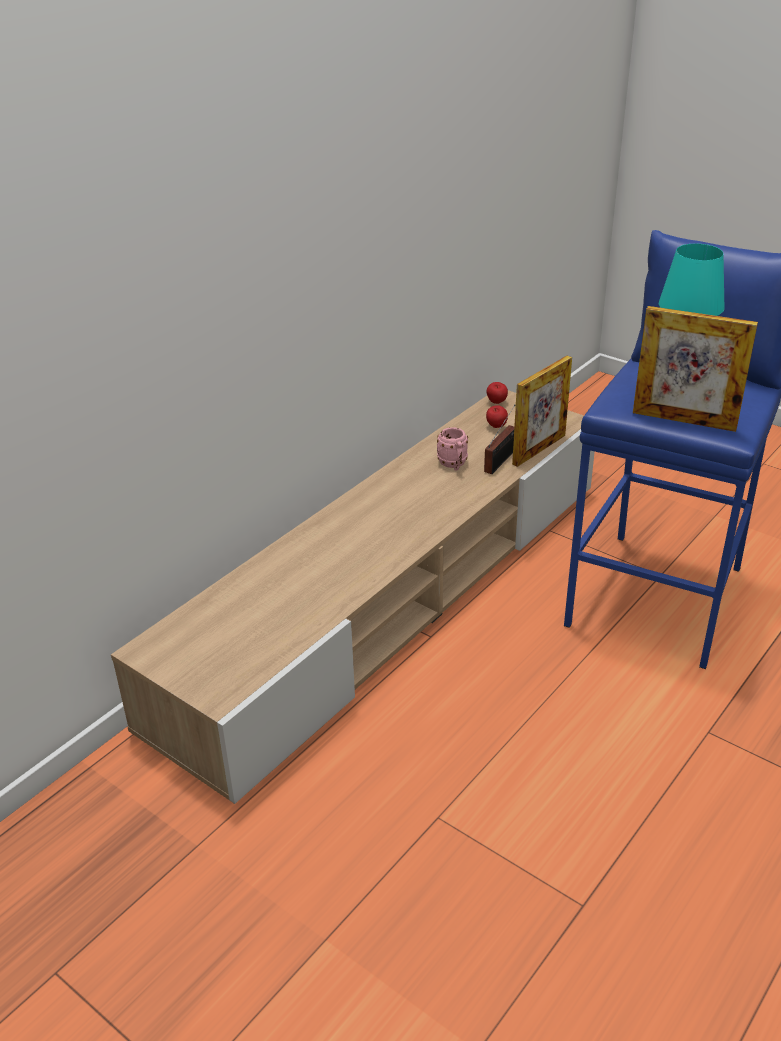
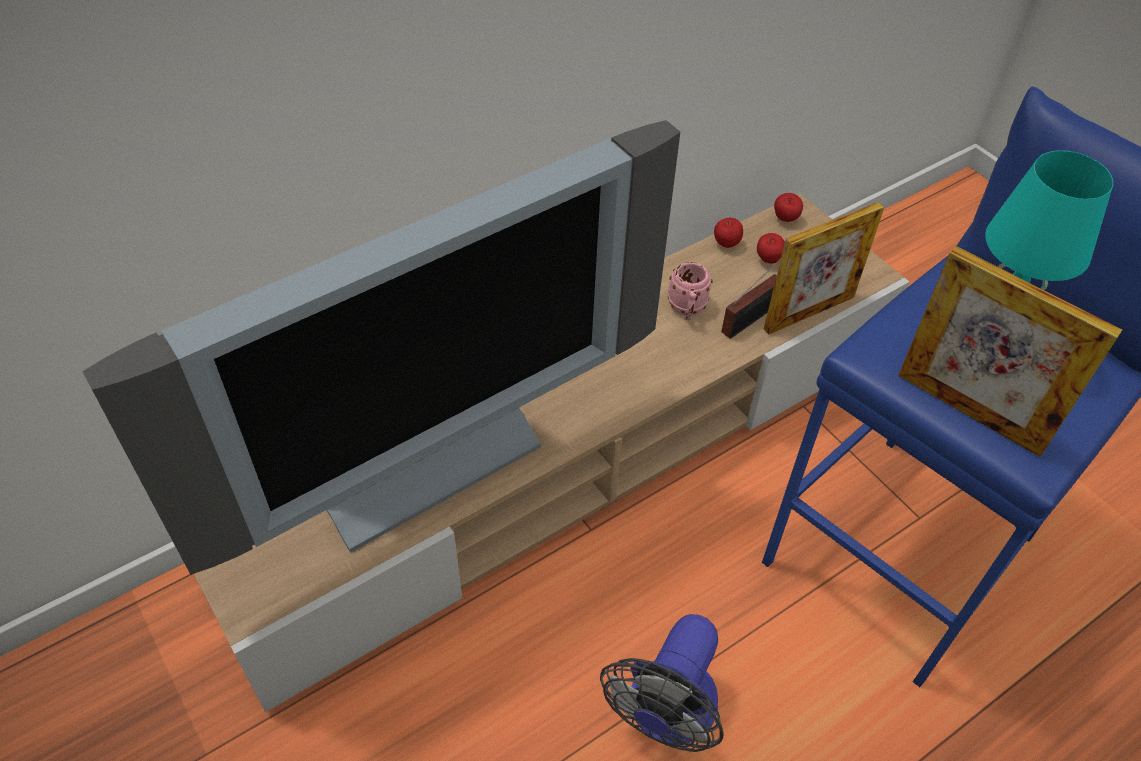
camera: 15 degrees right, 15 degrees up
(305, 585) = (422, 458): none -> television
(462, 424) = (726, 244): none -> apple
(539, 730) = (666, 716): none -> fan

